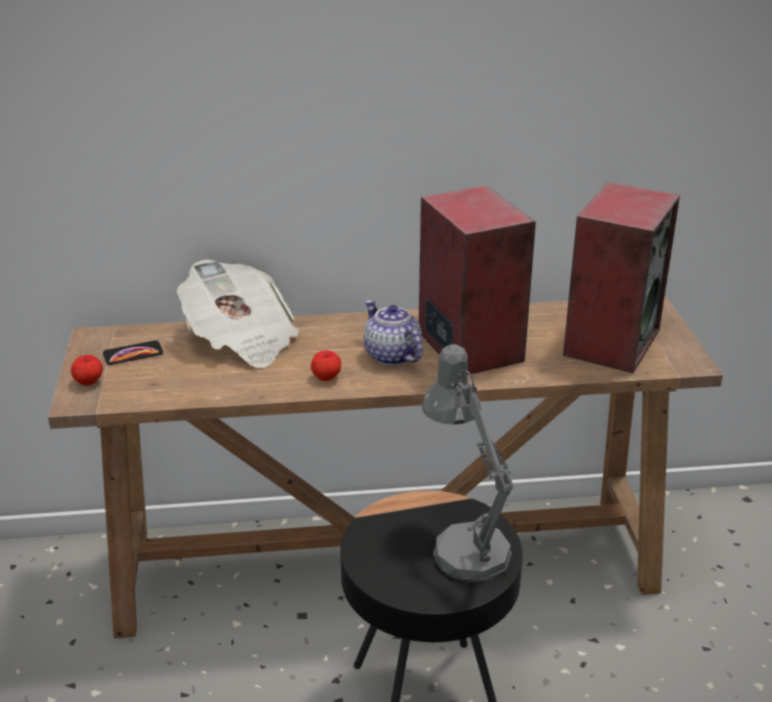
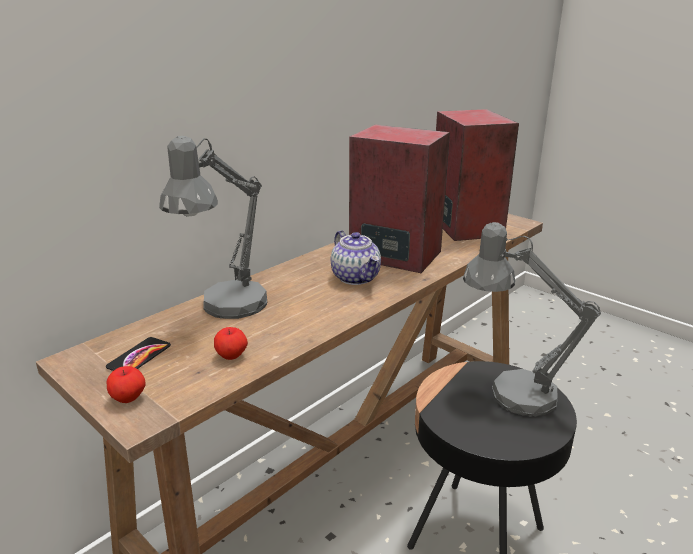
camera: 40 degrees left, 5 degrees down
(241, 340) = (226, 309): newspaper -> grey table lamp
(326, 378) = (337, 308): apple -> apple (231, 356)
(391, 355) = (356, 277): teapot -> teapot turned 135 degrees counterclockwise

